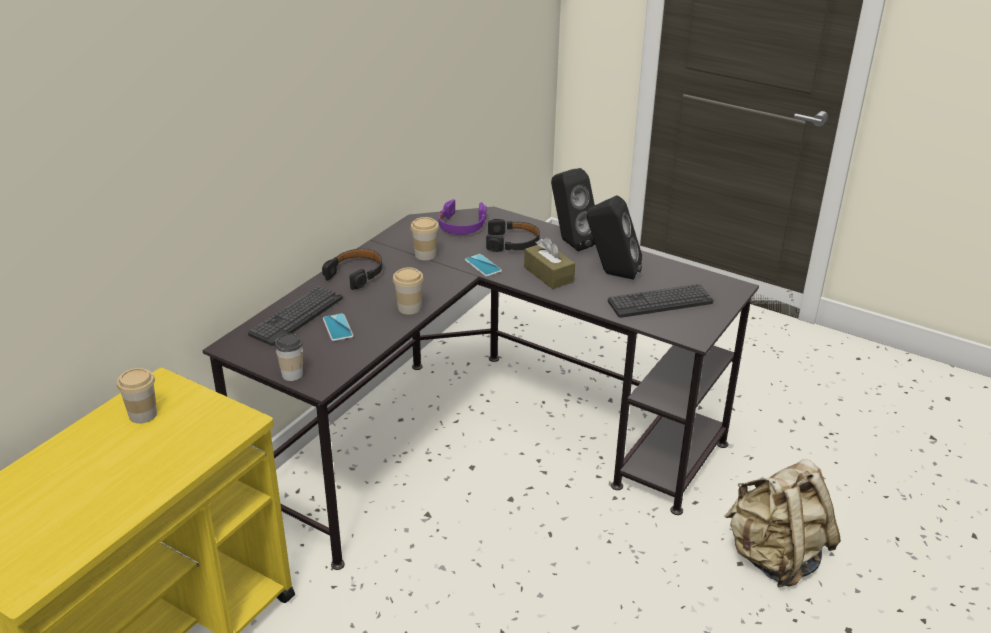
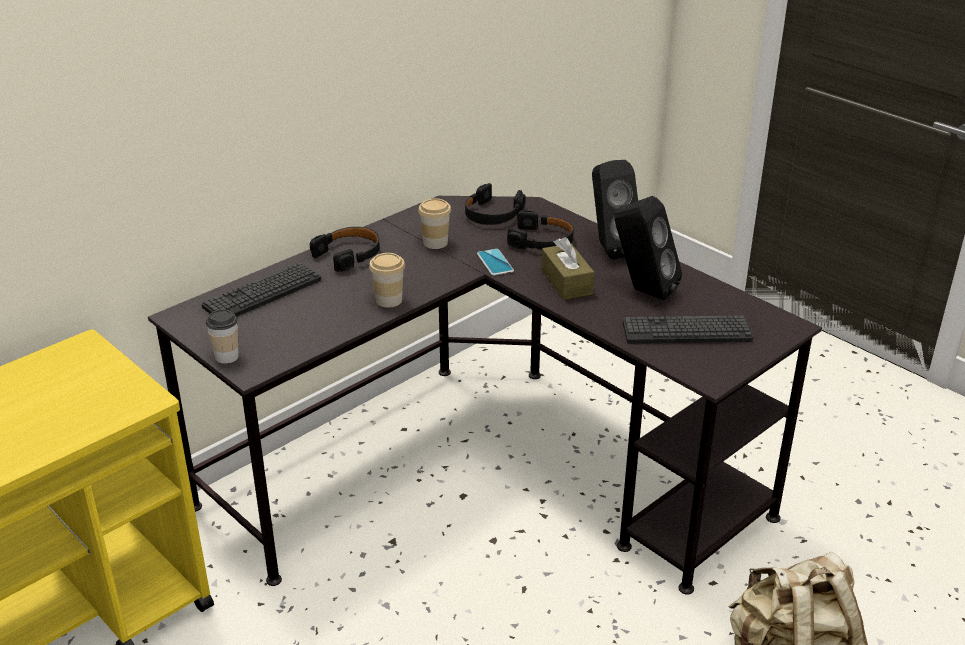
camera: 15 degrees right, 0 degrees up
(143, 415) = (48, 377): cup -> none
(338, 328) = (300, 312): phone -> none
(461, 225) = (492, 214): purple headphones -> black headphones

